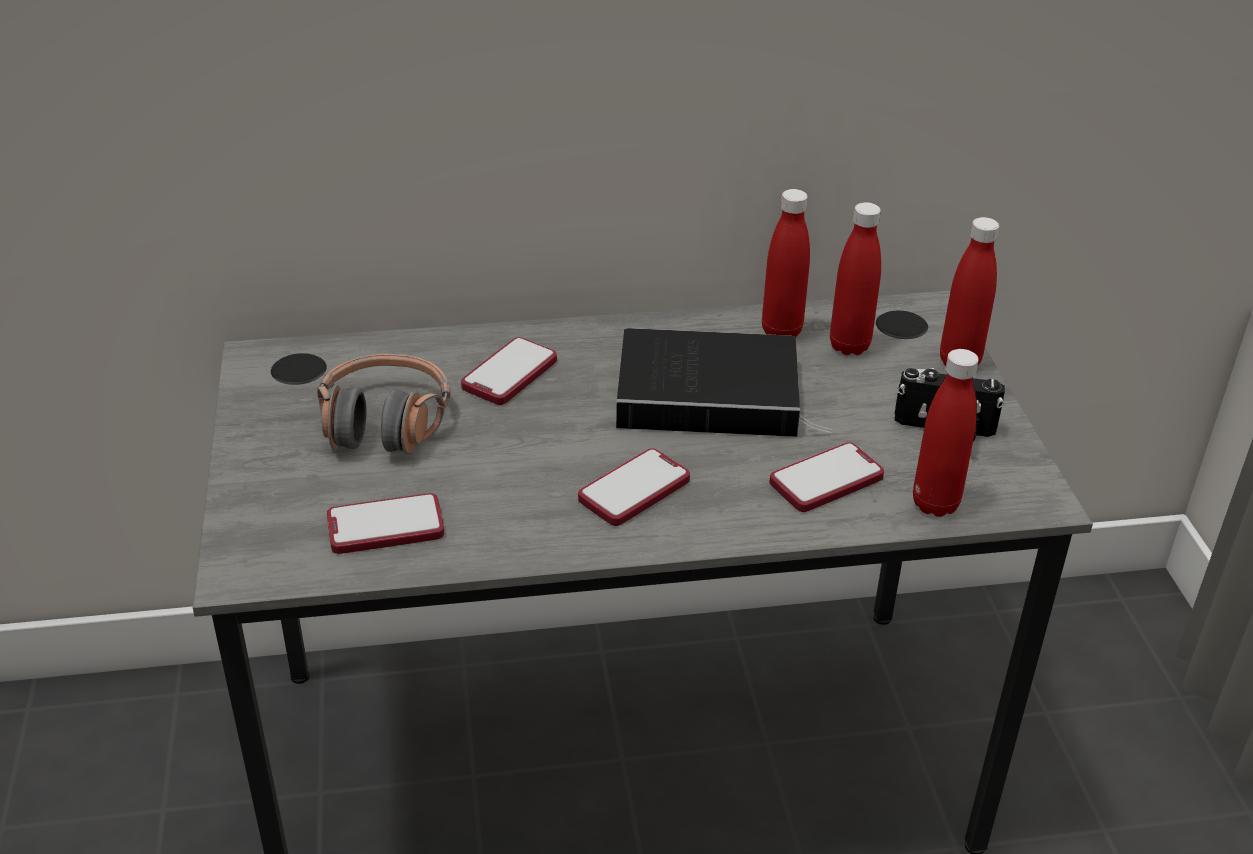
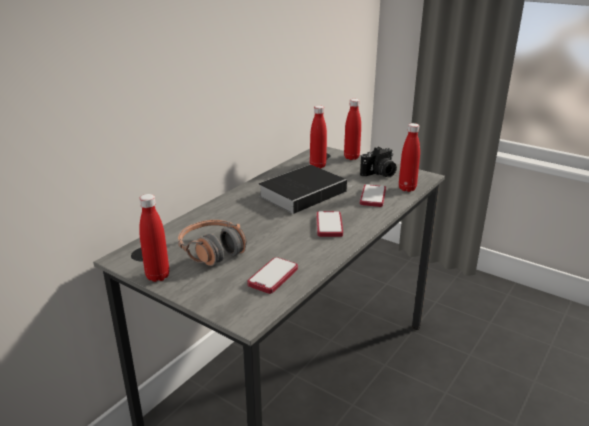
camera: 45 degrees left, 10 degrees down
(509, 374) = (230, 217): phone -> none
(781, 331) = (293, 170): red bottle -> red bottle (157, 276)

